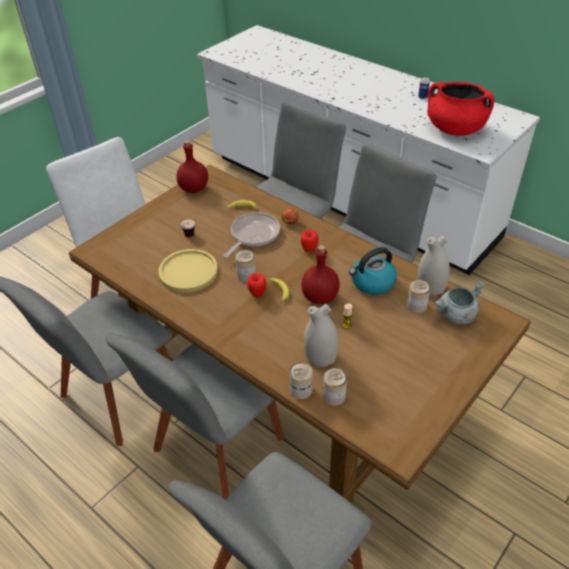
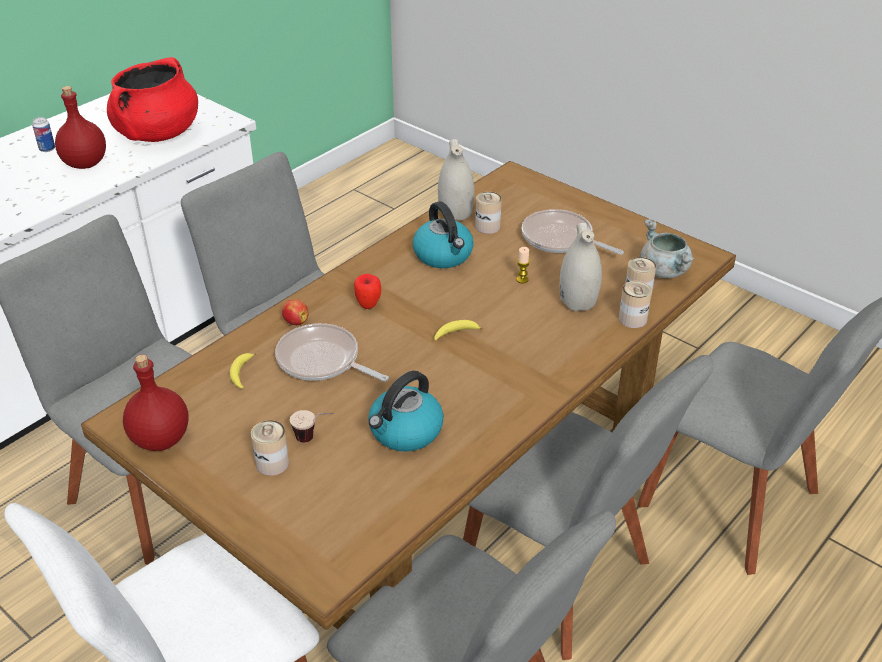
camera: 90 degrees left, 5 degrees down
(188, 272) = (405, 432): yellow plate -> kettle
(246, 275) = (419, 367): can -> can (272, 463)
(257, 294) = (462, 355): apple -> none
(320, 296) = (469, 298): red bottle -> red bottle (84, 163)
(407, 350) = (560, 239): none -> frying pan
(456, 316) = (504, 202): grey cooking pot -> grey cooking pot (665, 271)

